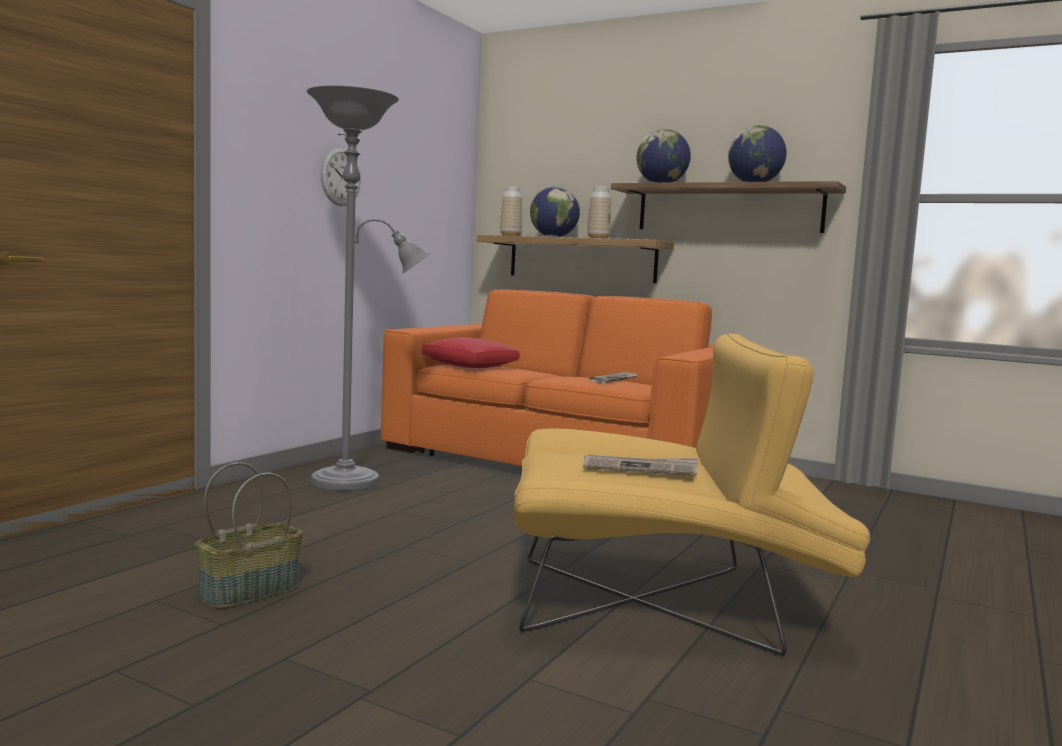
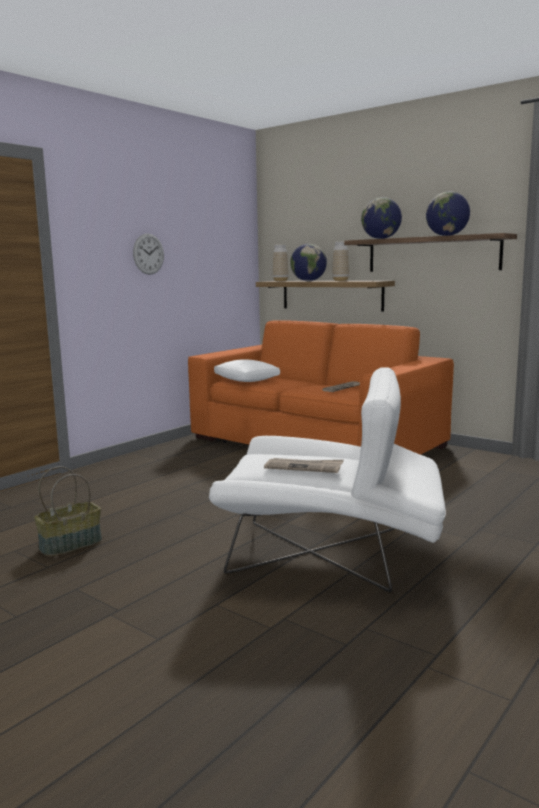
camera: 10 degrees right, 5 degrees up
(354, 482) = (164, 465): grey floor lamp -> none
(470, 366) = (247, 380): red pillow -> white pillow
(666, 602) = (332, 553): yellow armchair -> white armchair

